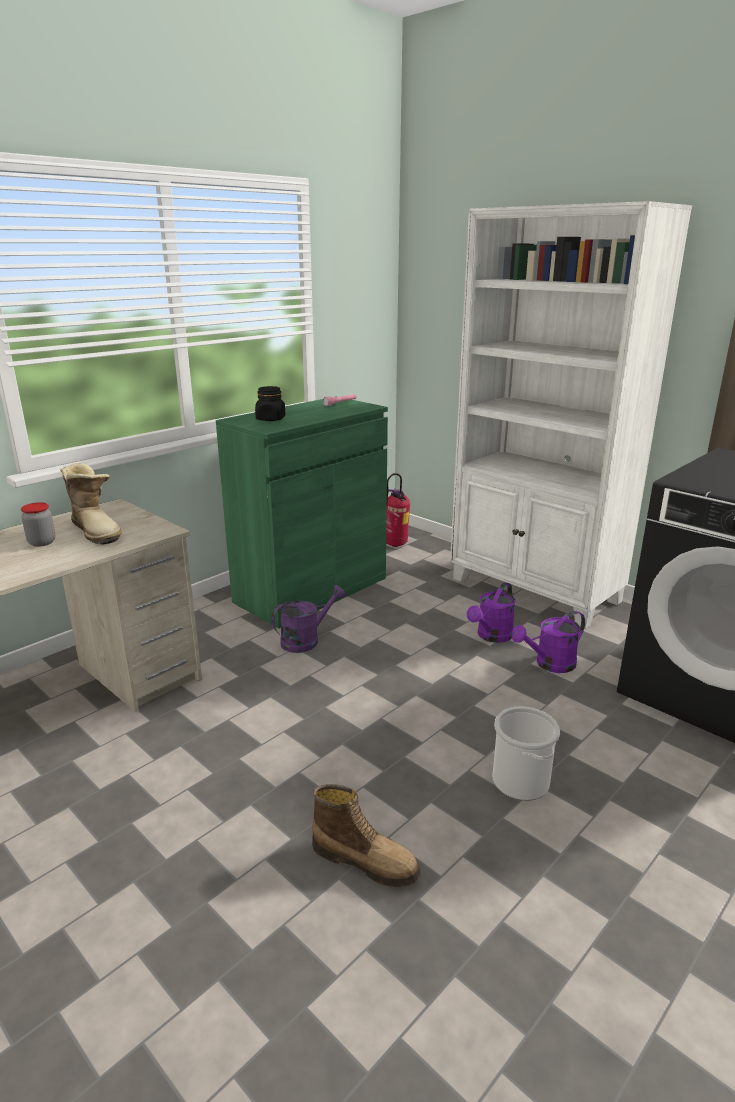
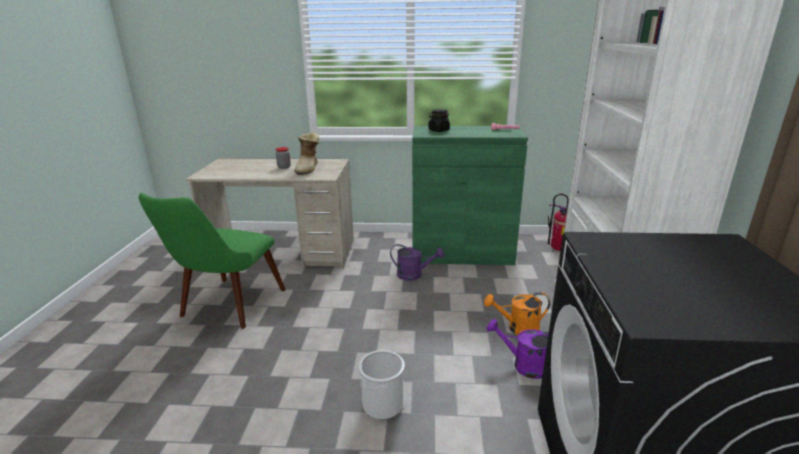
camera: 50 degrees right, 0 degrees up
(124, 839) = (226, 309): none -> green chair
(366, 861) = (267, 378): boot -> none
(491, 636) = (518, 328): purple watering can -> orange watering can

